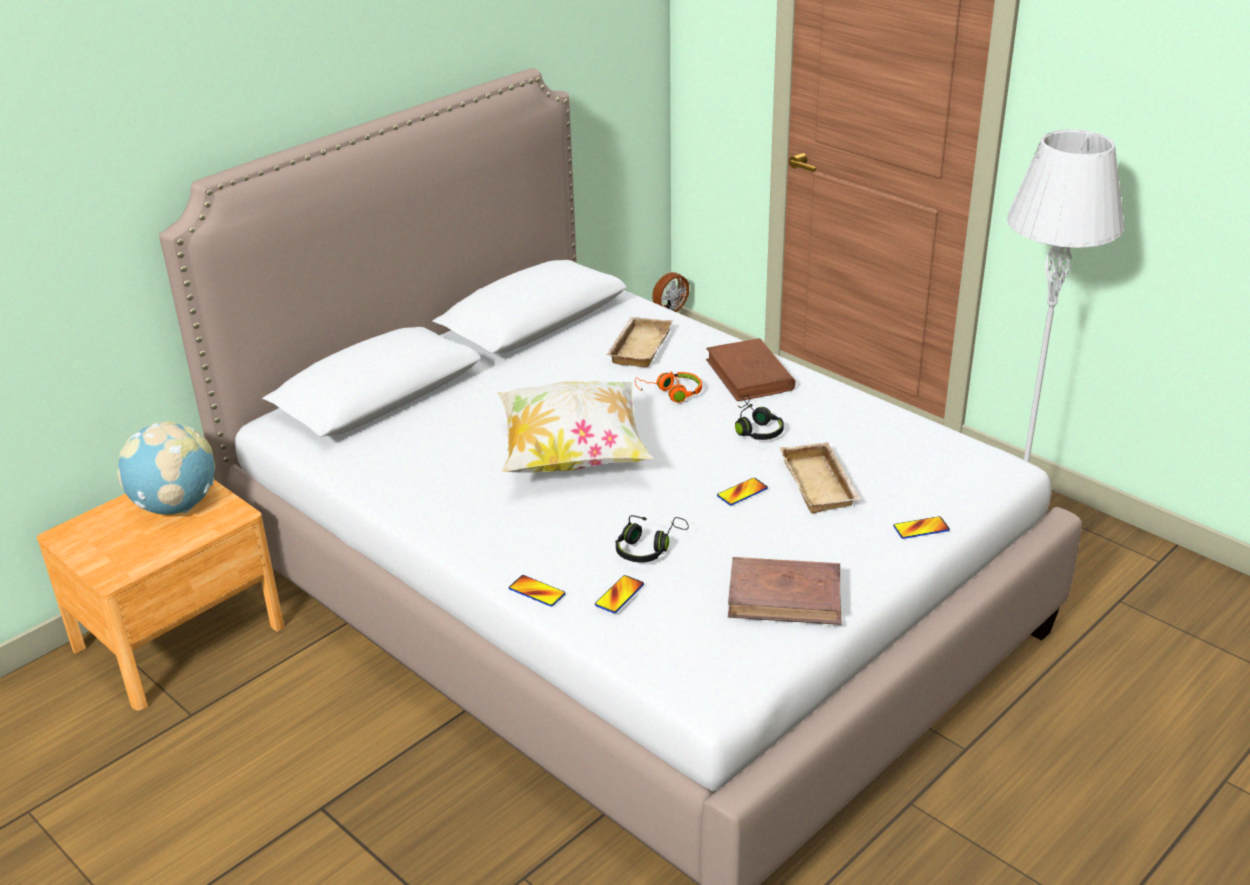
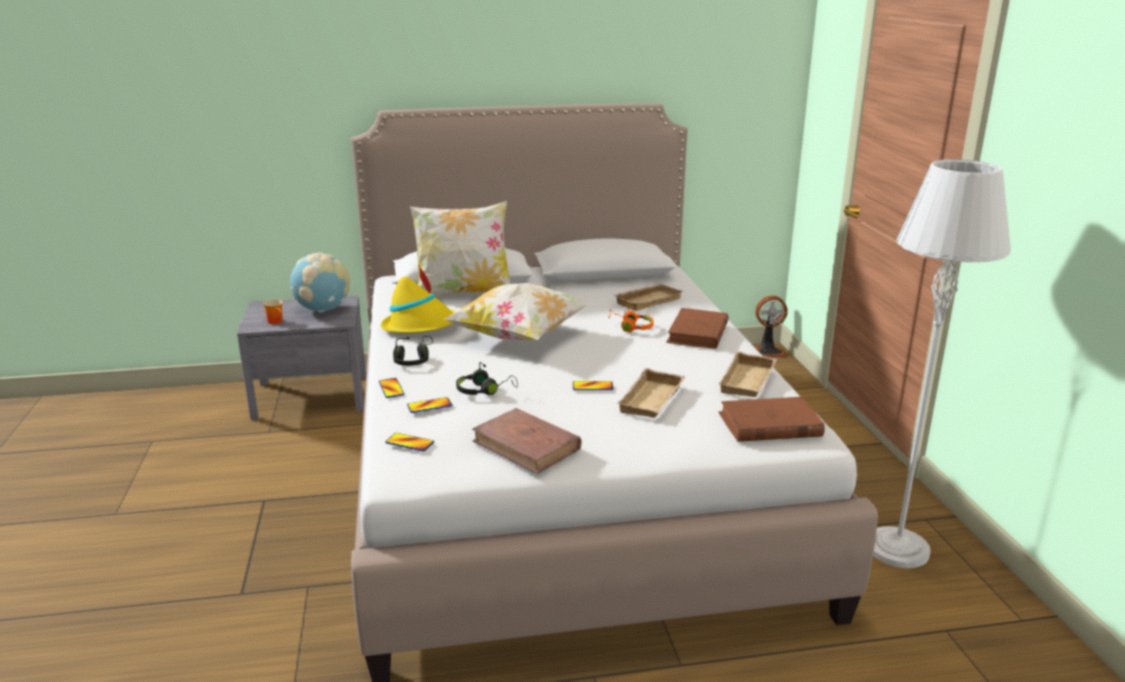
camera: 35 degrees right, 10 degrees down
(136, 552) = (277, 321): none -> mug
(179, 637) = (311, 396): brown nightstand -> grey nightstand
(408, 414) = (463, 293): none -> pillow
(434, 487) = (421, 326): none -> yellow hat
(755, 428) = (656, 359): black headphones -> black headphones (414, 359)
(874, 421) = (749, 381): none -> beige tray
(921, 528) = (685, 447): phone -> phone (409, 443)
(954, 468) = (769, 425): none -> brown book

